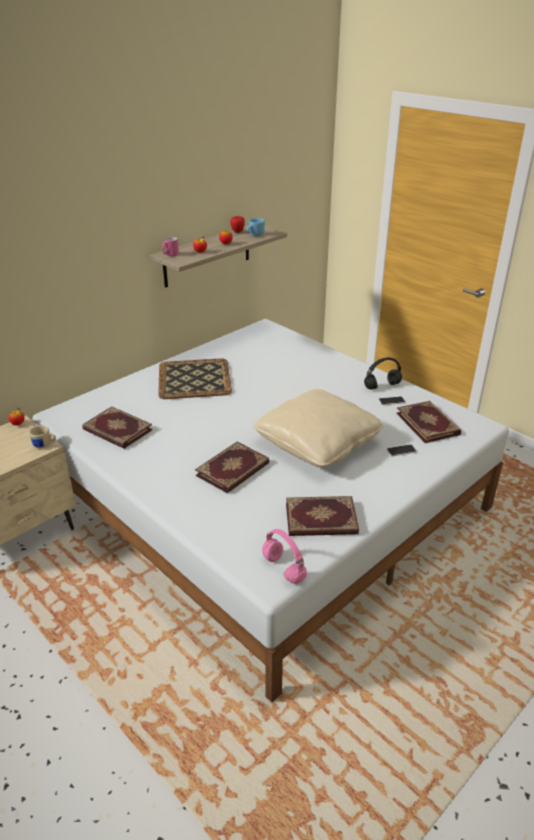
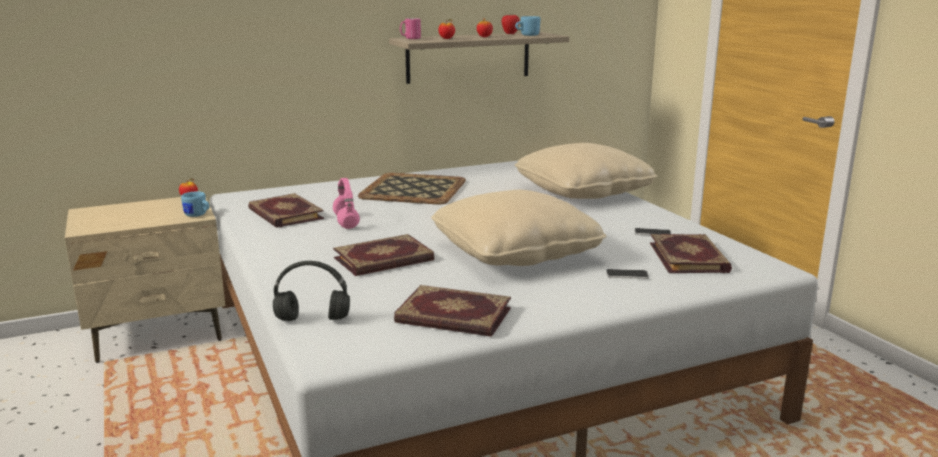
camera: 20 degrees right, 15 degrees down
(45, 445) = (198, 215): beige mug -> blue mug
(282, 568) = (356, 349): pink headphones -> pink headphones (345, 222)
(319, 360) = (583, 192): none -> beige pillow
(382, 385) = (651, 219): black headphones -> black headphones (314, 319)

